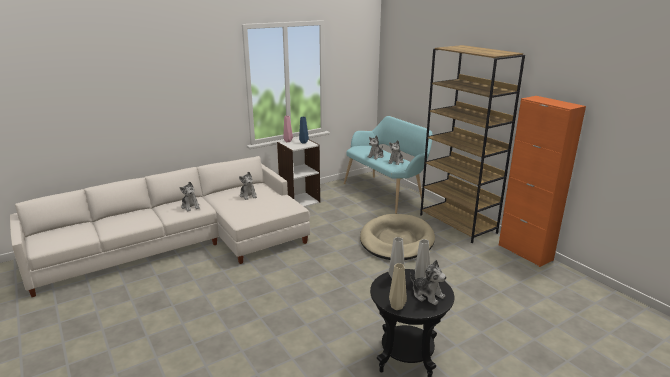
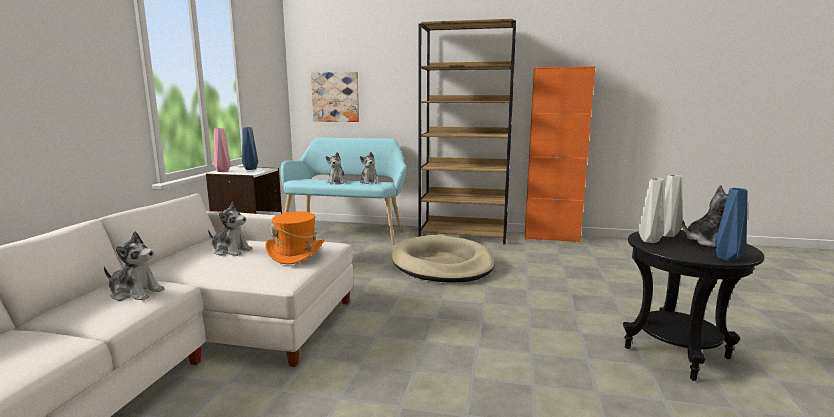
camera: 45 degrees left, 10 degrees down
(267, 207) = (296, 253): none -> orange hat
(396, 307) = (728, 259): beige vase -> blue vase
(402, 87) = (335, 97): none -> picture

